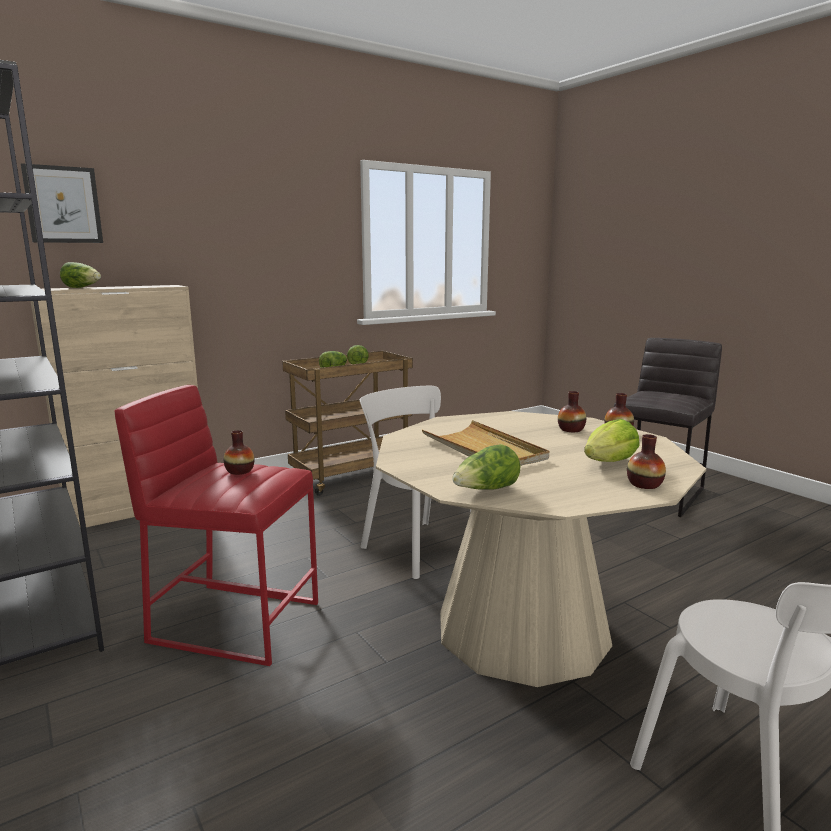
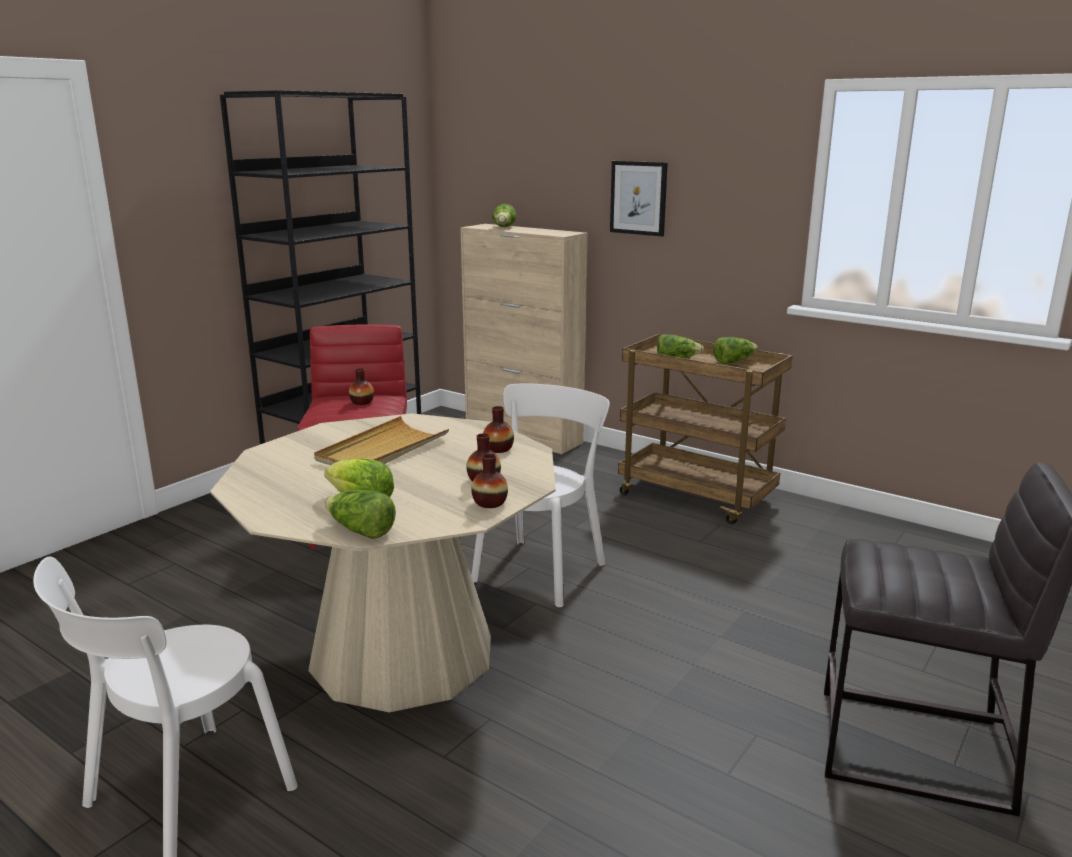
camera: 70 degrees right, 5 degrees up
(63, 205) = (515, 152): picture -> picture (638, 198)
(486, 490) = (267, 461): lettuce -> lettuce (360, 531)
(644, 484) = (295, 517): vase -> vase (498, 449)

